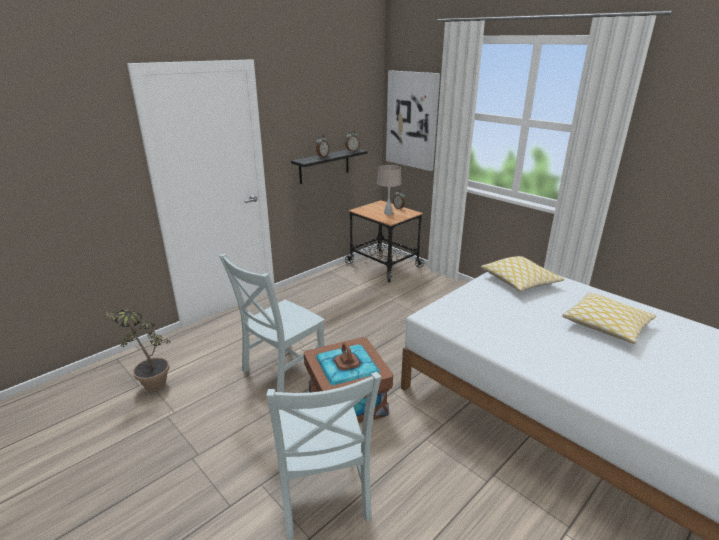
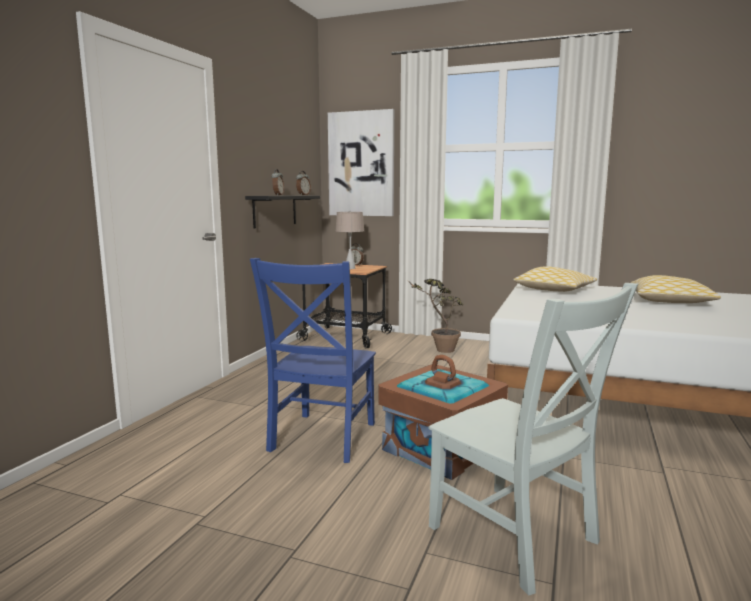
camera: 25 degrees left, 15 degrees down
(149, 383) = (125, 495): potted plant -> potted plant (438, 350)
(281, 369) = (321, 439): grey chair -> blue chair

